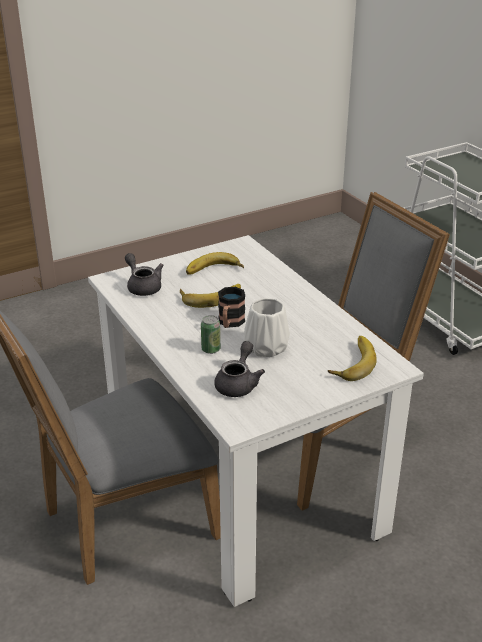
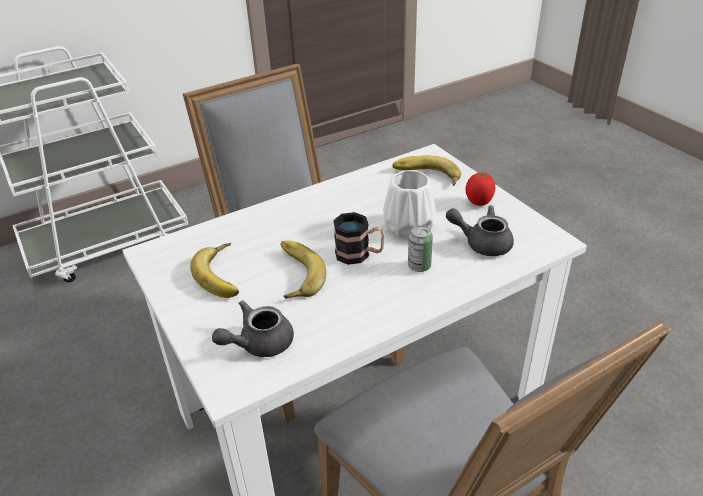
camera: 90 degrees left, 5 degrees up
(303, 389) = (479, 203): none -> tomato

